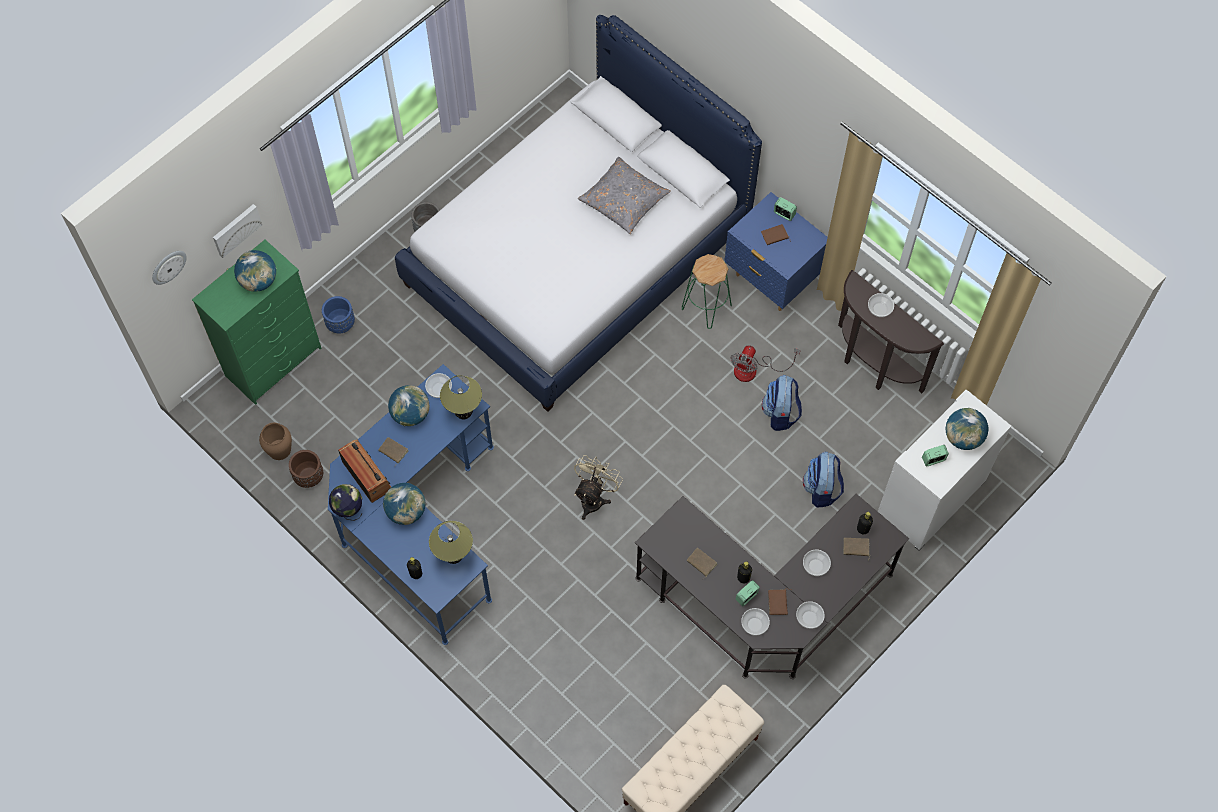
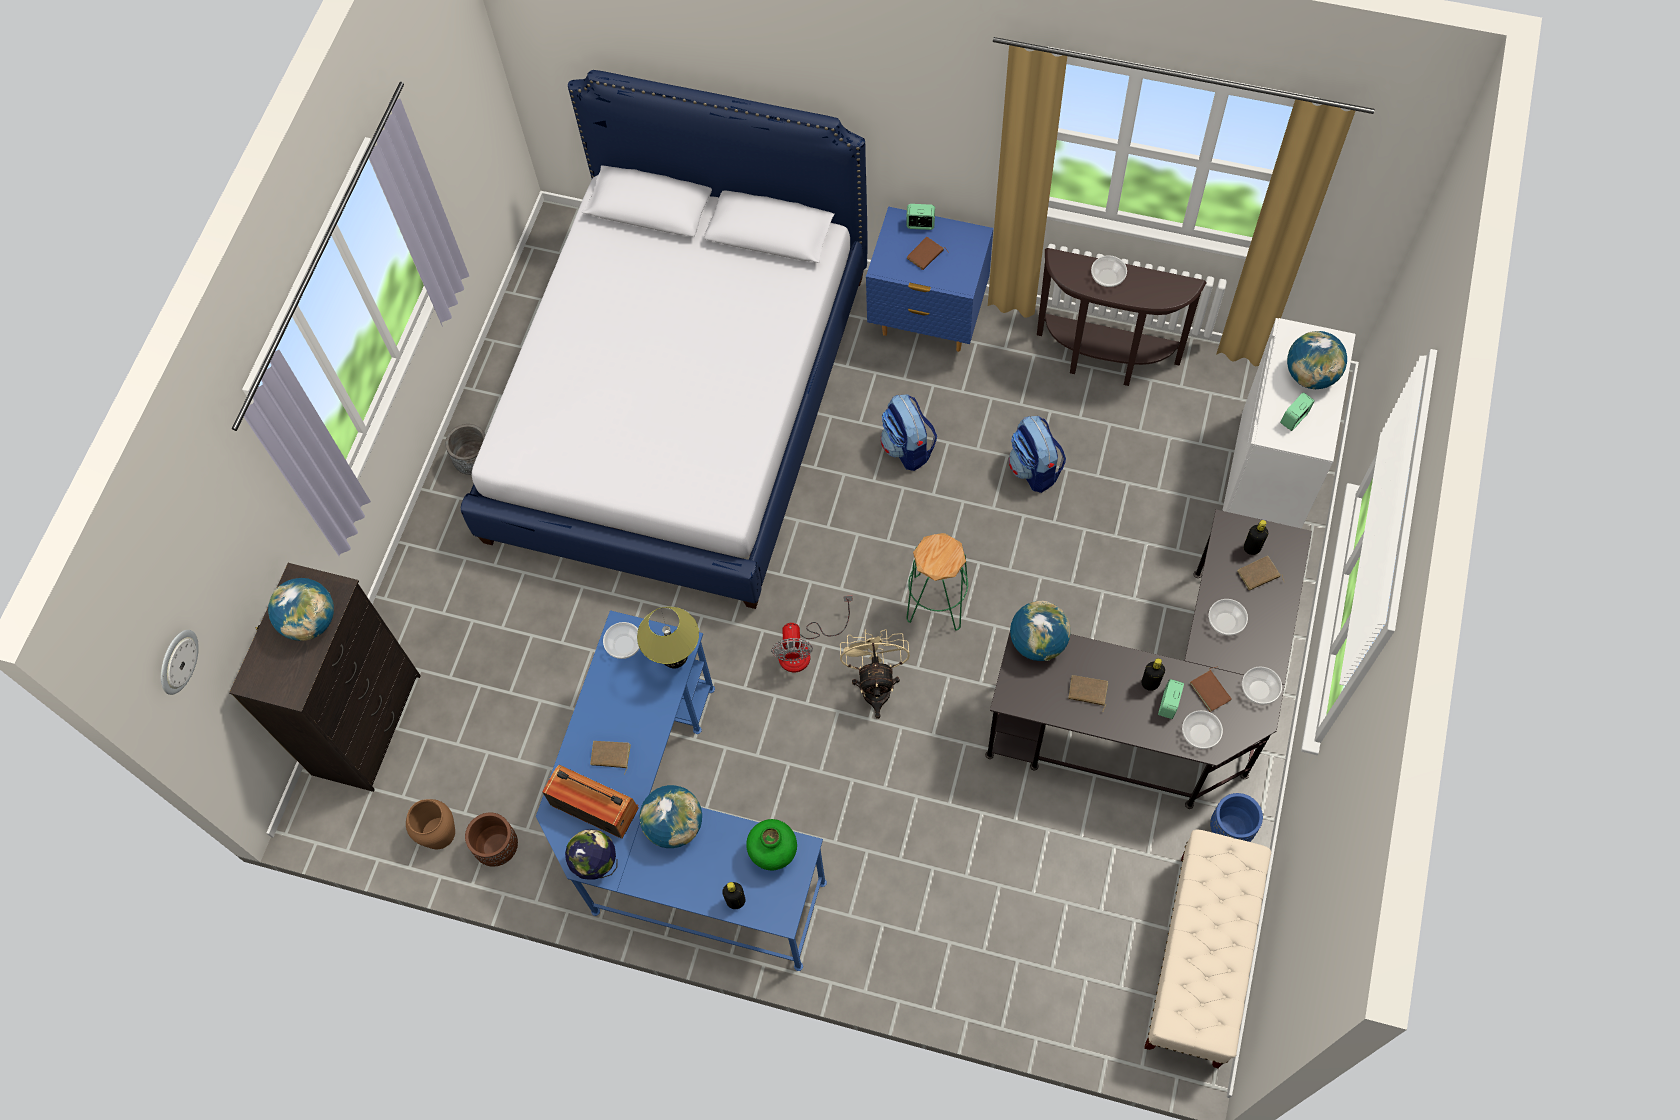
camera: 25 degrees left, 0 degrees up
(236, 229) = (244, 566): picture -> none
(274, 362) = (368, 724): green dresser -> black dresser
(340, 324) = (428, 632): blue planter -> blue planter (1230, 829)
(410, 414) = (606, 696): globe -> globe (1038, 642)
(454, 558) = (773, 853): table lamp -> green vase
(624, 200) = (718, 299): grey pillow -> none
(706, 306) = (871, 388): green stool -> green stool (937, 602)
(753, 370) = (971, 434): fan -> fan (804, 649)
(821, 489) = (1137, 533): backpack -> backpack (907, 448)

